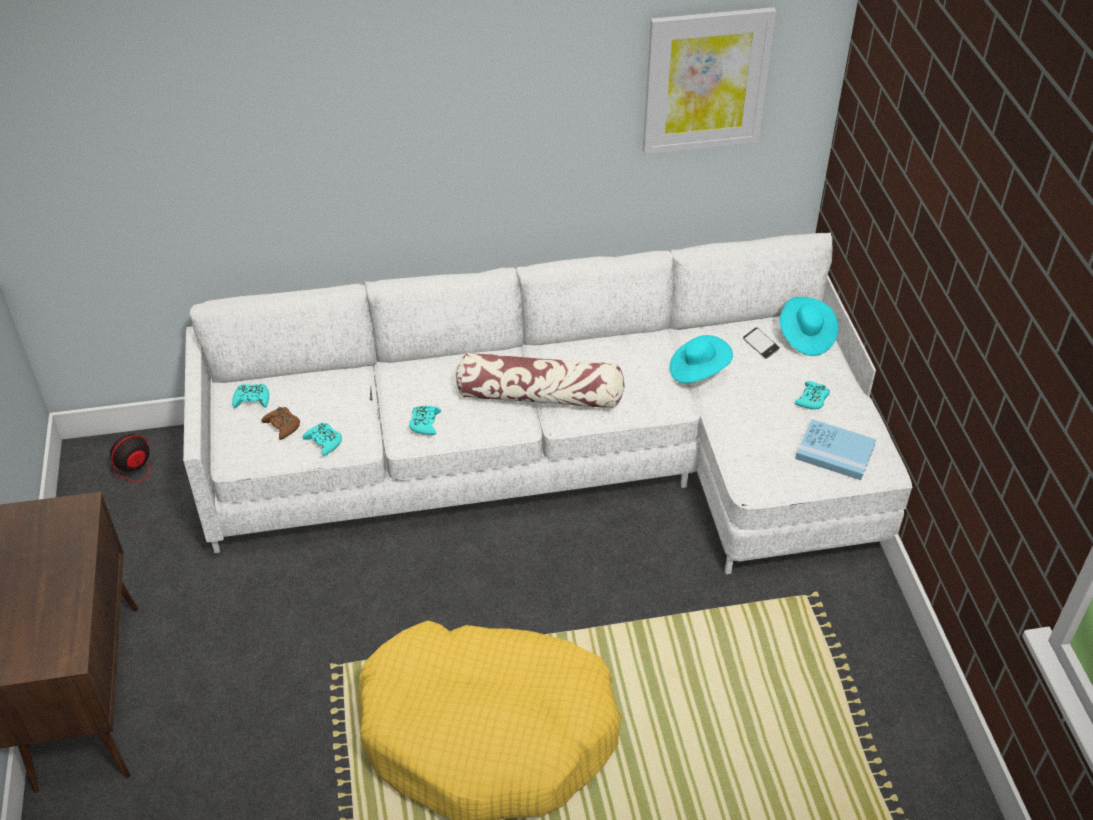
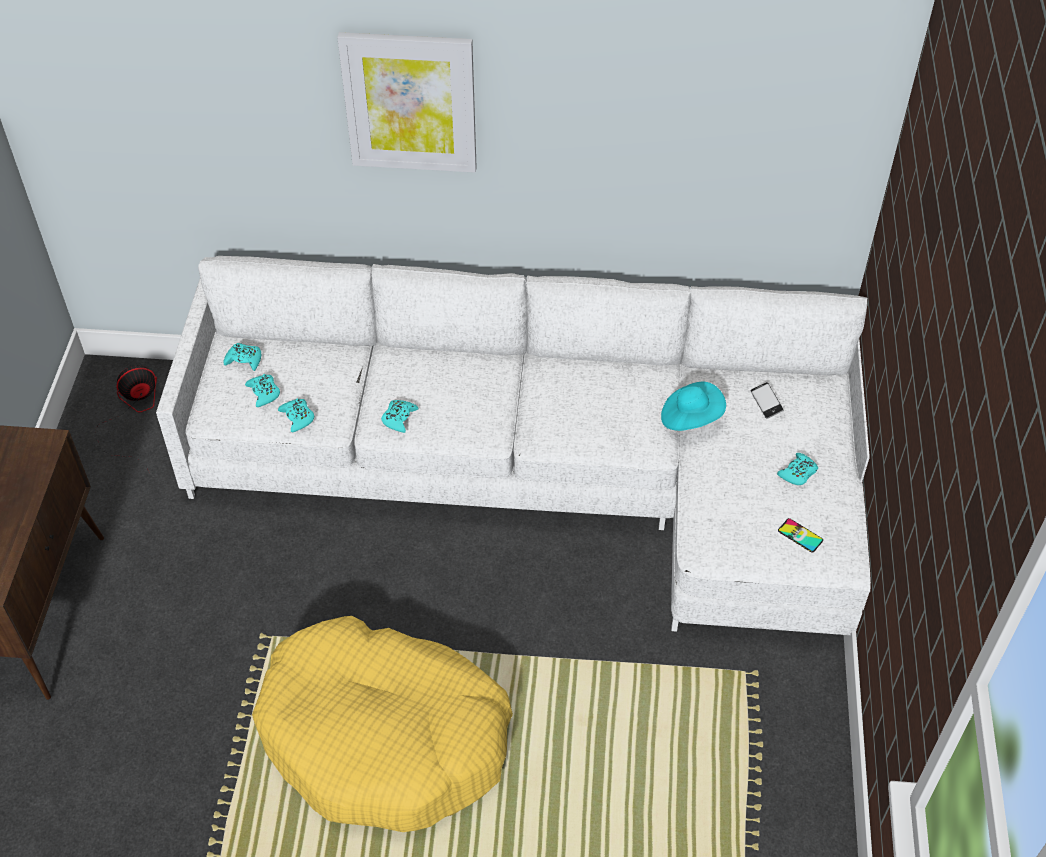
camera: 15 degrees right, 5 degrees up
(282, 426) = (264, 393): brown game controller -> turquoise game controller
(540, 396) = (521, 412): pillow -> none
(706, 81) = (742, 123): picture -> picture (410, 102)
(805, 337) = (817, 402): turquoise hat -> none
(835, 452) = (800, 535): blue book -> phone

